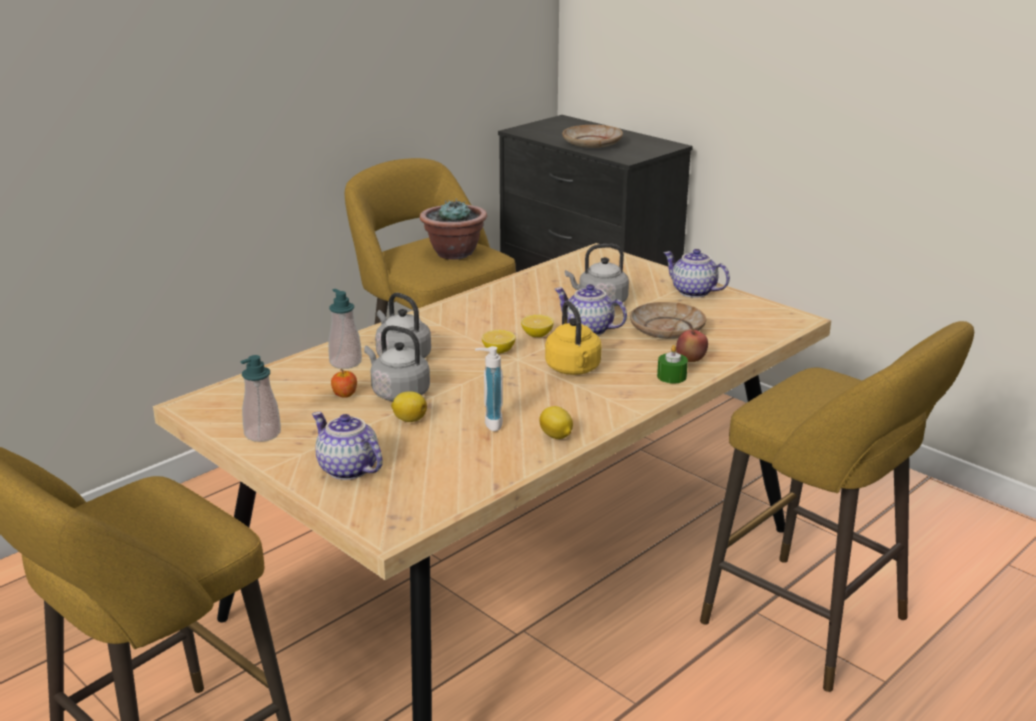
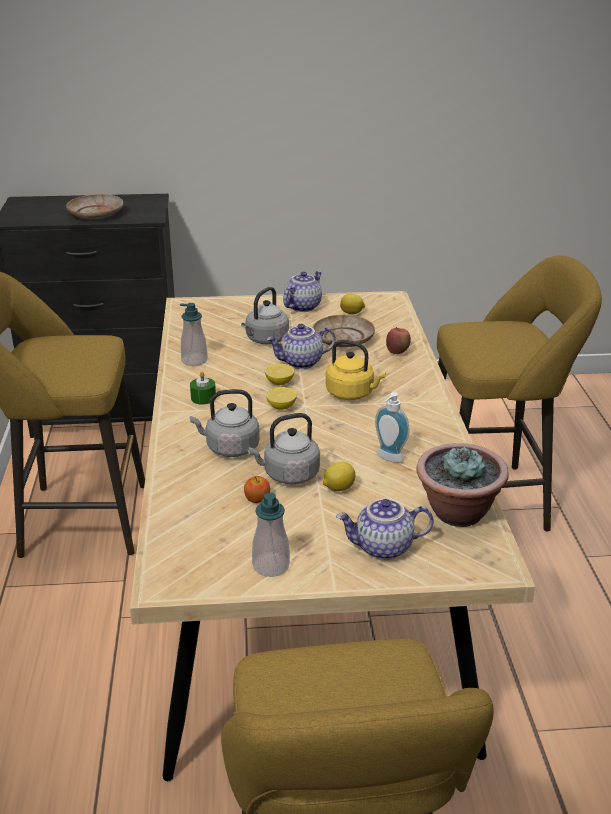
camera: 50 degrees left, 5 degrees up
(345, 362) = (200, 476): soap dispenser -> soap dispenser (194, 360)
(454, 253) = (76, 350): potted plant -> potted plant (457, 512)
(556, 436) = (439, 442): lemon -> lemon (352, 313)
(671, 376) = (410, 368): green candle -> green candle (203, 398)
(692, 292) = (302, 306): teapot -> teapot turned 135 degrees clockwise

